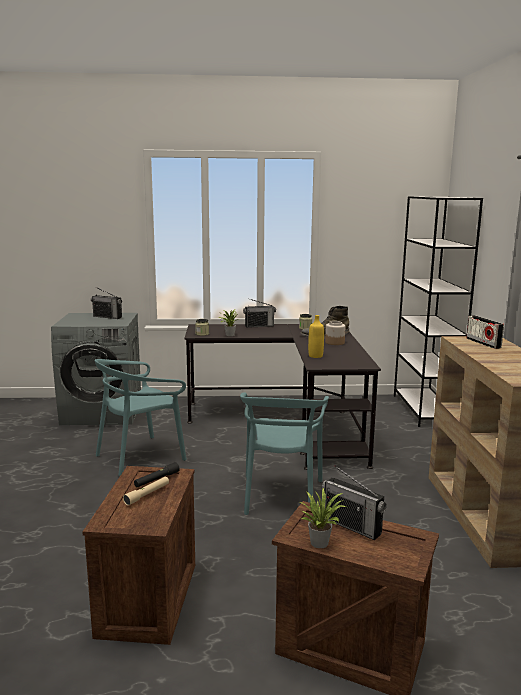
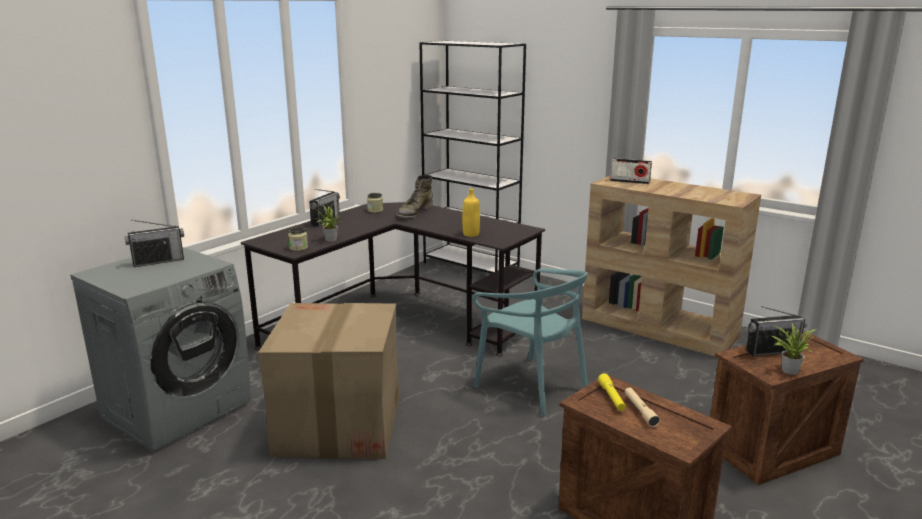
camera: 50 degrees left, 5 degrees up
(140, 456) = (338, 425): turquoise chair -> cardboard box
(156, 479) = (611, 397): black flashlight -> yellow flashlight
(335, 342) = (444, 217): jar -> none

